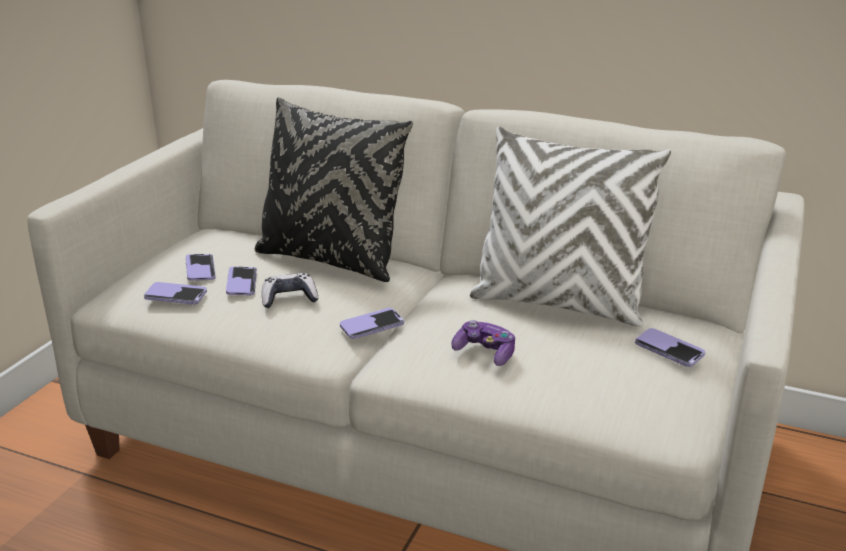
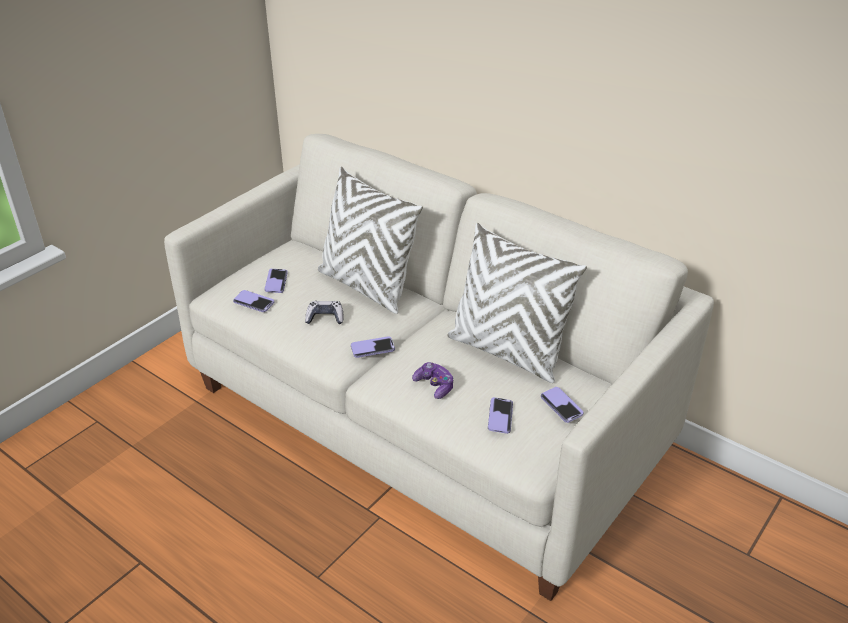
camera: 15 degrees right, 10 degrees up
(241, 282) = (299, 298): phone -> phone (500, 416)
(330, 260) = (366, 286): black pillow -> white pillow

